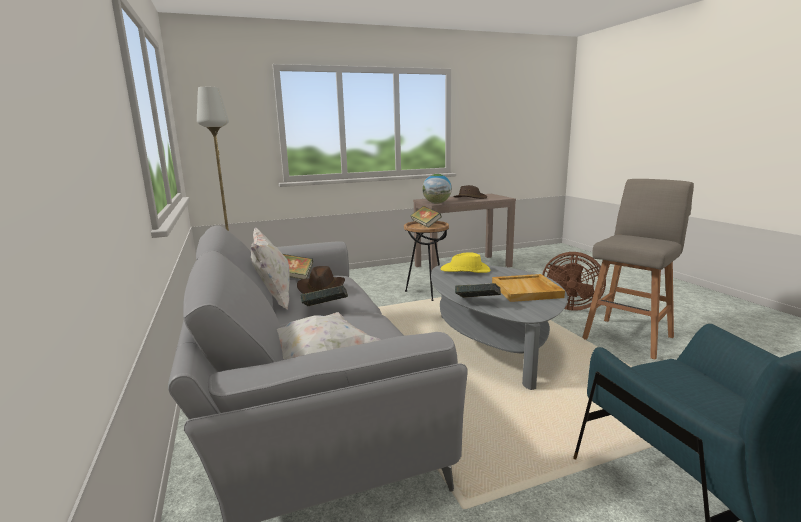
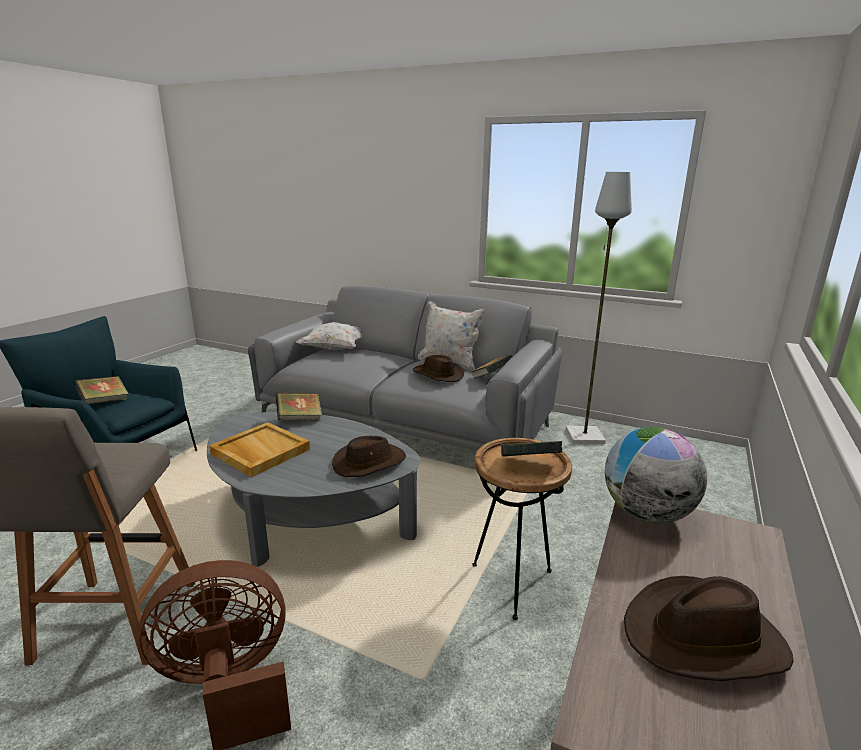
camera: 135 degrees right, 5 degrees up
(325, 309) = (396, 366): book -> book (104, 402)
(465, 270) = (369, 462): yellow hat -> brown hat

